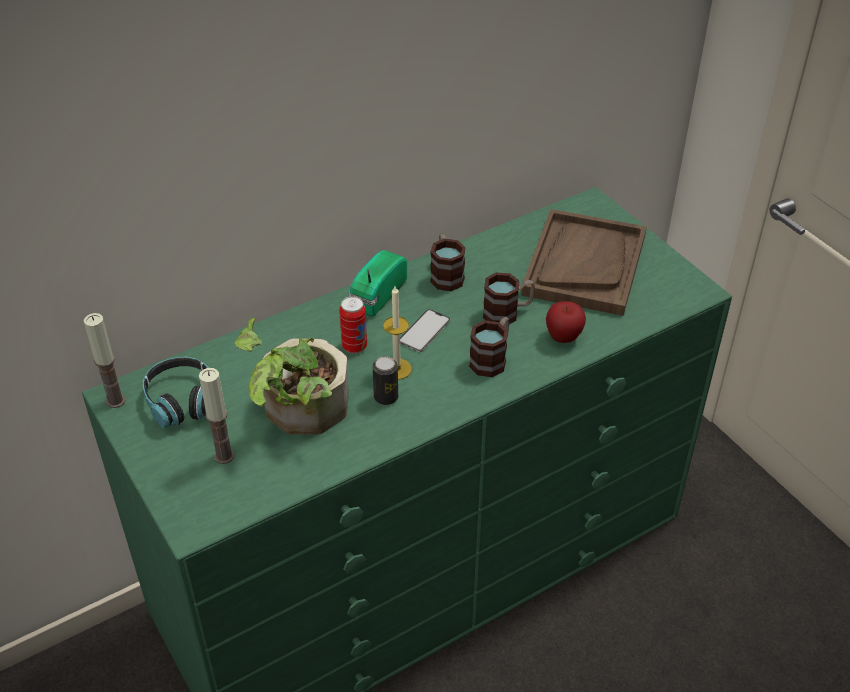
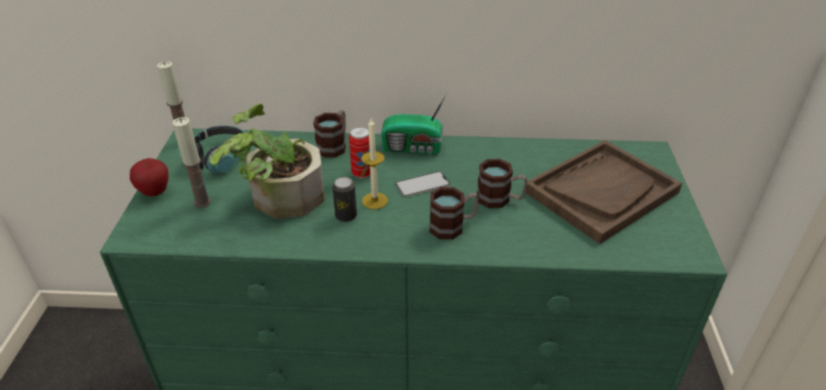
camera: 35 degrees right, 5 degrees down
(376, 295) = (413, 148): radio -> radio turned 150 degrees counterclockwise
(445, 274) = (479, 154): mug -> mug (334, 145)
(563, 337) = (528, 237): apple -> apple (155, 192)

